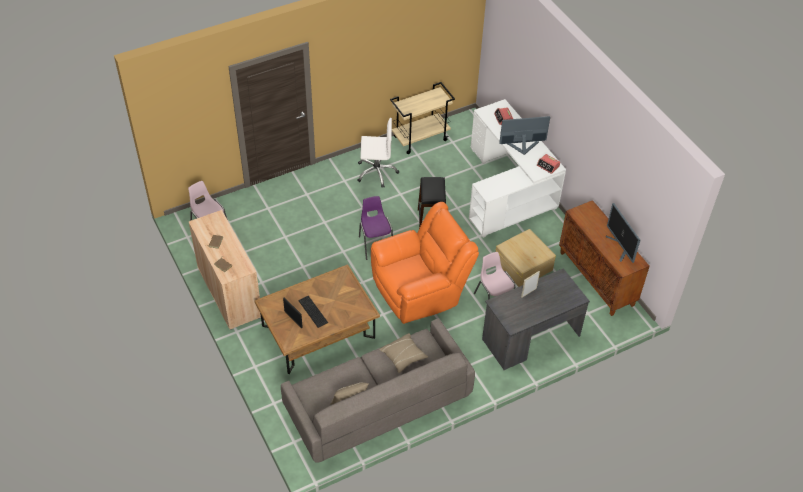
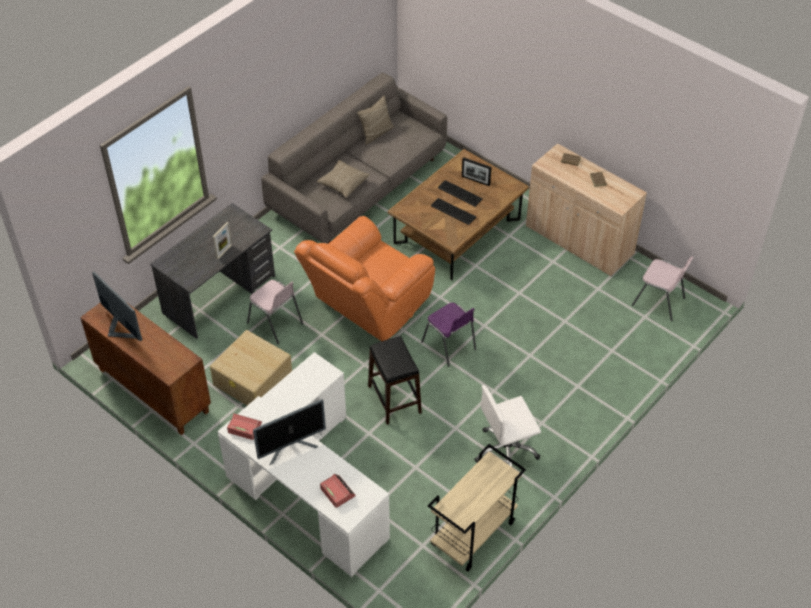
camera: 160 degrees right, 0 degrees up
(327, 298) = (453, 210): none -> keyboard

